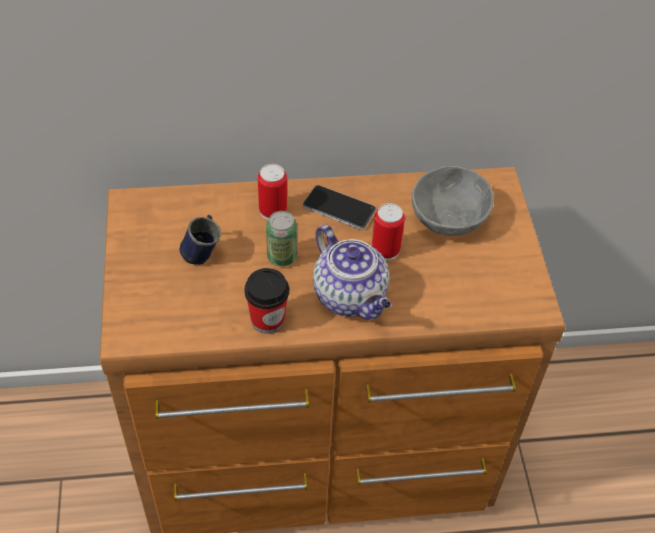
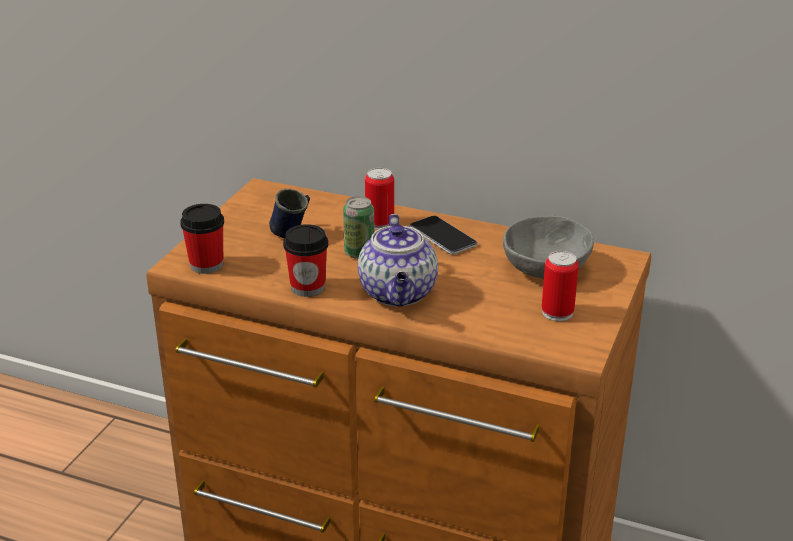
camera: 30 degrees right, 20 degrees down
(153, 327) = (206, 265): none -> cup
(385, 250) = (461, 273): can -> can (557, 312)

